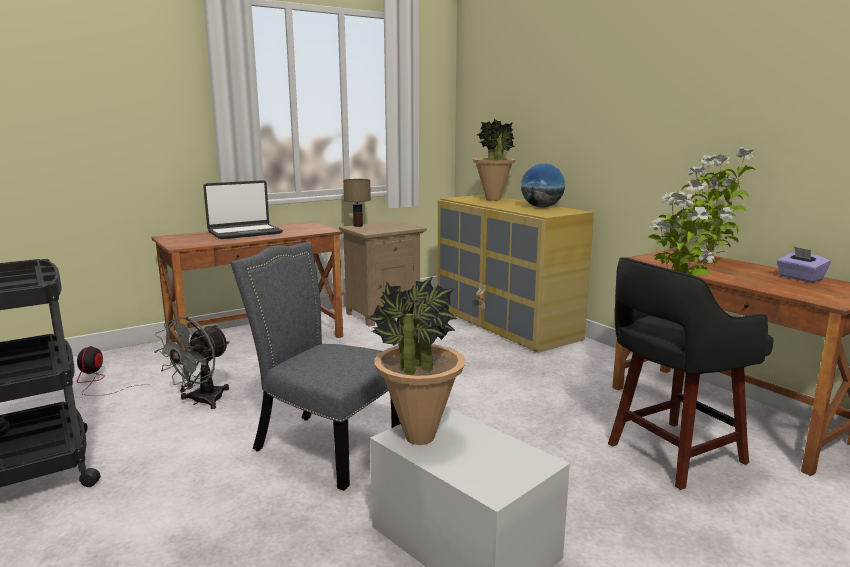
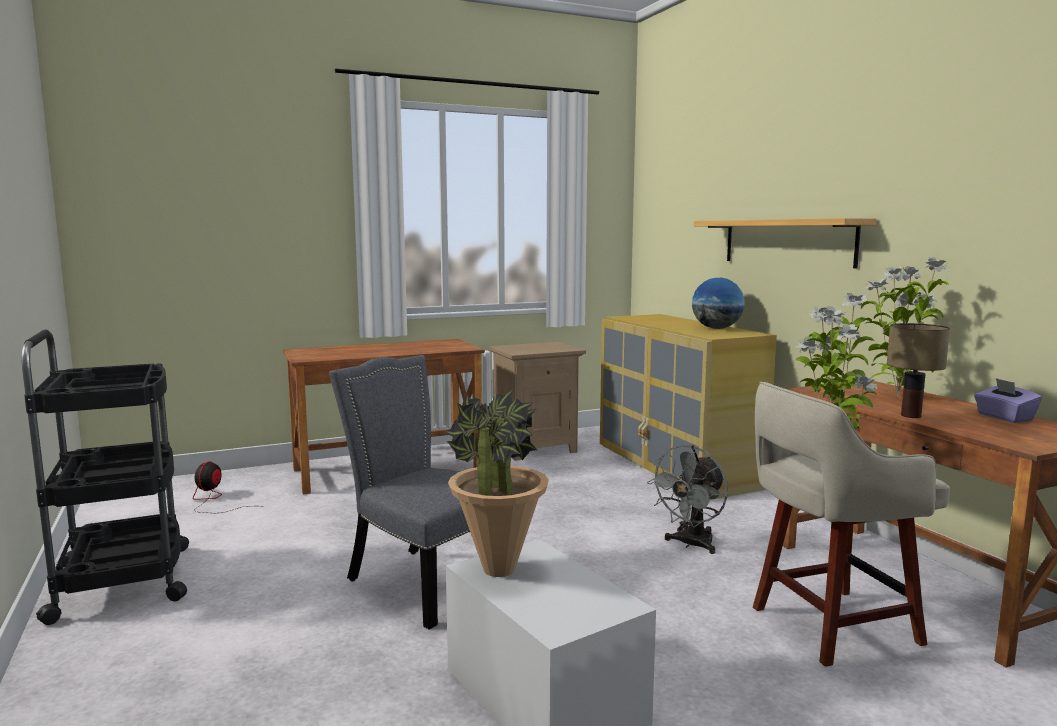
camera: 10 degrees right, 5 degrees down
(201, 401) = (309, 527): grey fan -> grey fan (691, 544)
(245, 232) = (379, 348): laptop -> none
(358, 226) = (510, 345): table lamp -> table lamp (912, 416)
(493, 199) = (665, 319): potted plant -> none
(602, 133) = (787, 242): none -> shelf
(671, 455) = (828, 627): black stool -> beige stool

